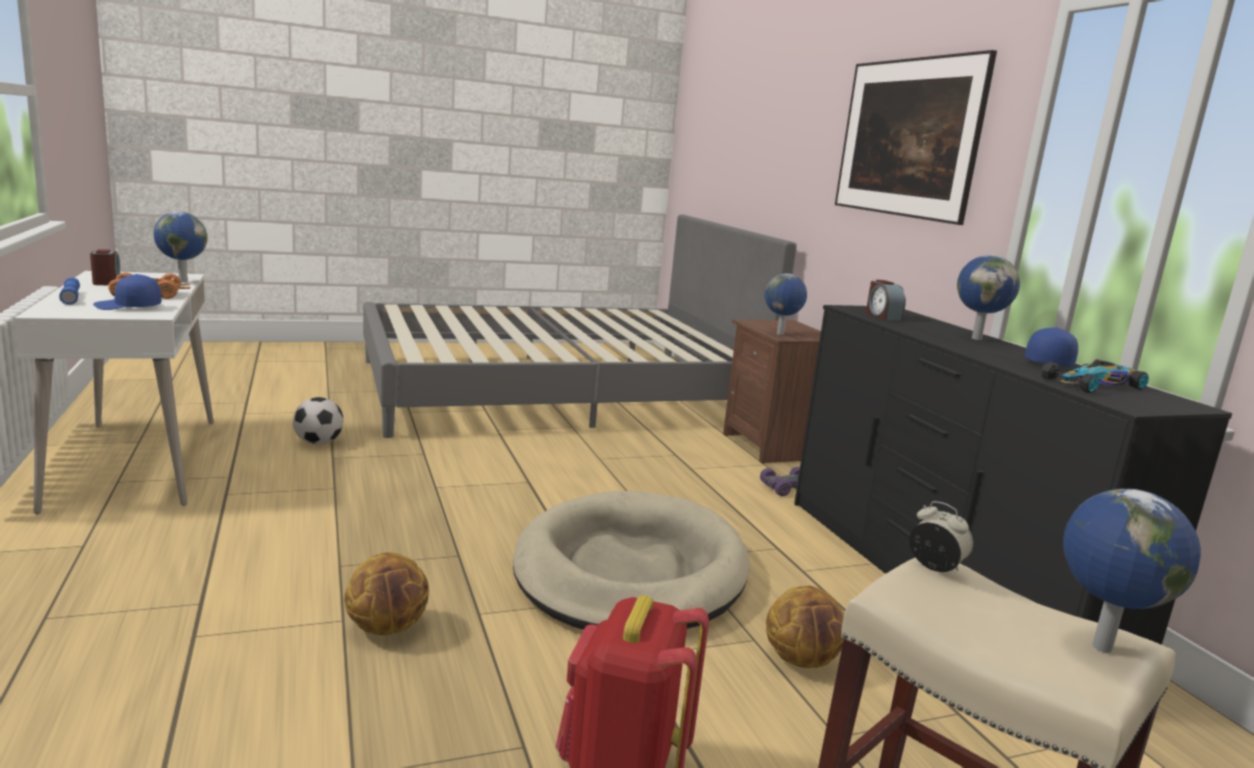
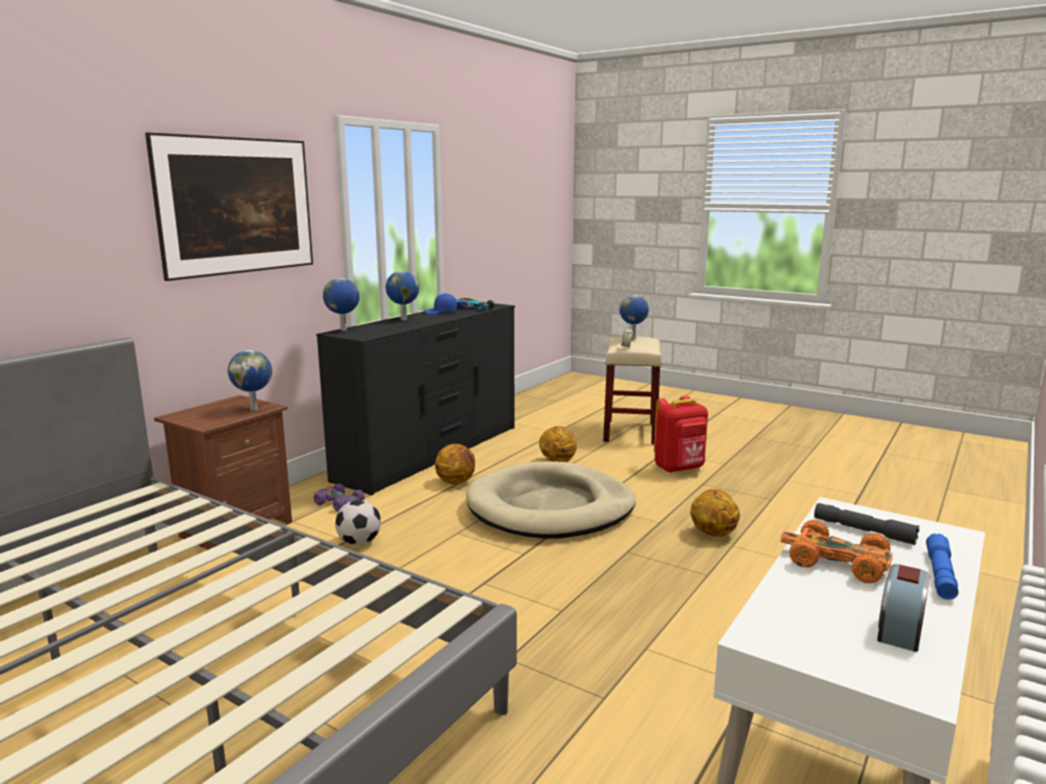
camera: 125 degrees left, 0 degrees up
(128, 307) = (863, 531): blue cap -> grey flashlight
(182, 281) = (773, 606): globe -> globe (343, 330)
(319, 443) = (591, 738): football -> football (359, 542)
(790, 555) = (456, 482): none -> basketball
(882, 316) = (376, 331): alarm clock -> none

